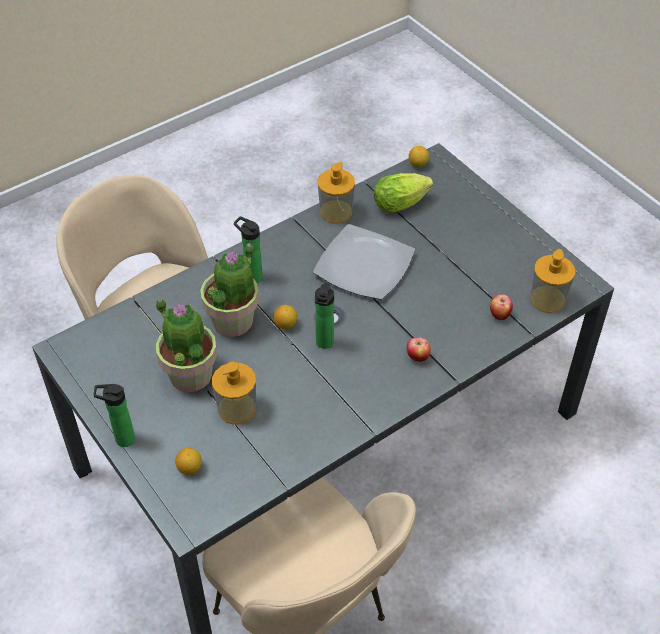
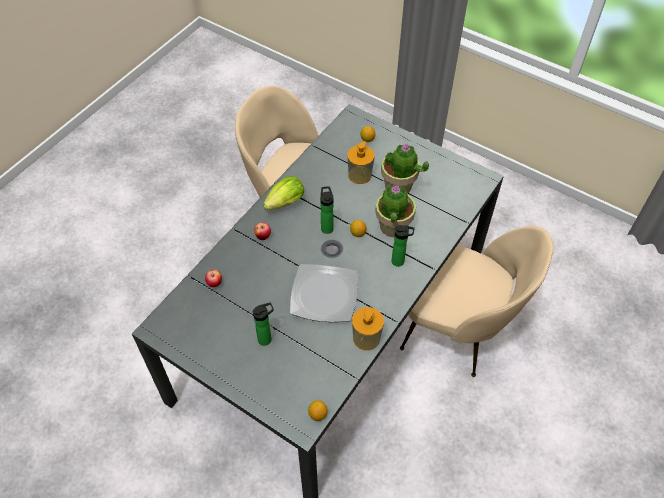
camera: 160 degrees right, 5 degrees up
(122, 439) = (413, 143): bottle -> bottle (267, 339)
(403, 203) = (316, 364): lettuce -> lettuce (283, 204)
(547, 299) = (181, 307): soap dispenser -> none

